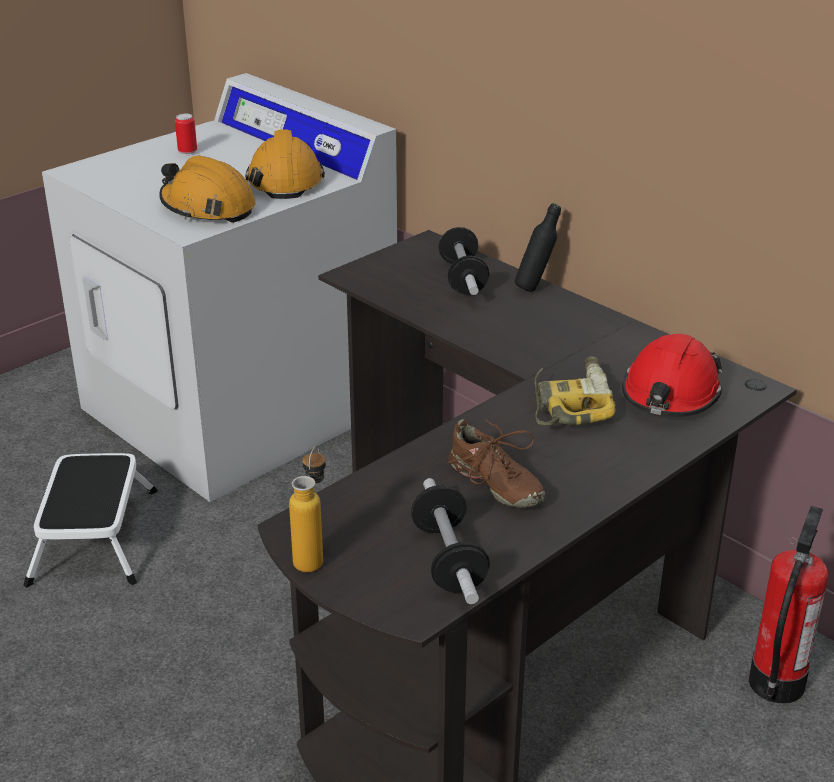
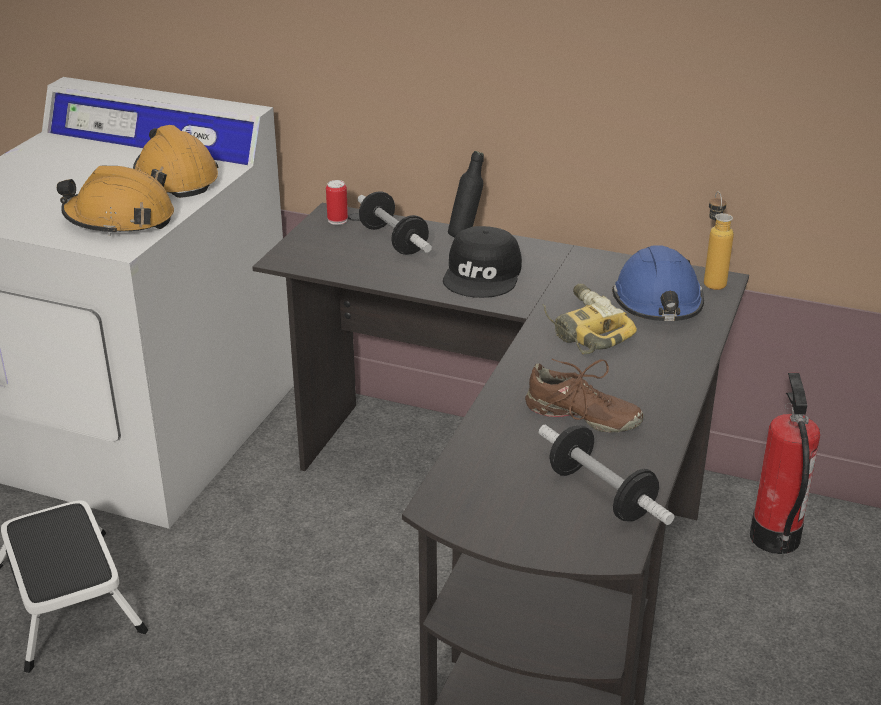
camera: 25 degrees left, 0 degrees up
(187, 152) = (44, 168): can -> can (337, 220)
(313, 556) = (480, 527): bottle -> bottle (711, 280)
(519, 328) = (483, 275): none -> black cap
(670, 395) = (658, 303): red hard hat -> blue hard hat

